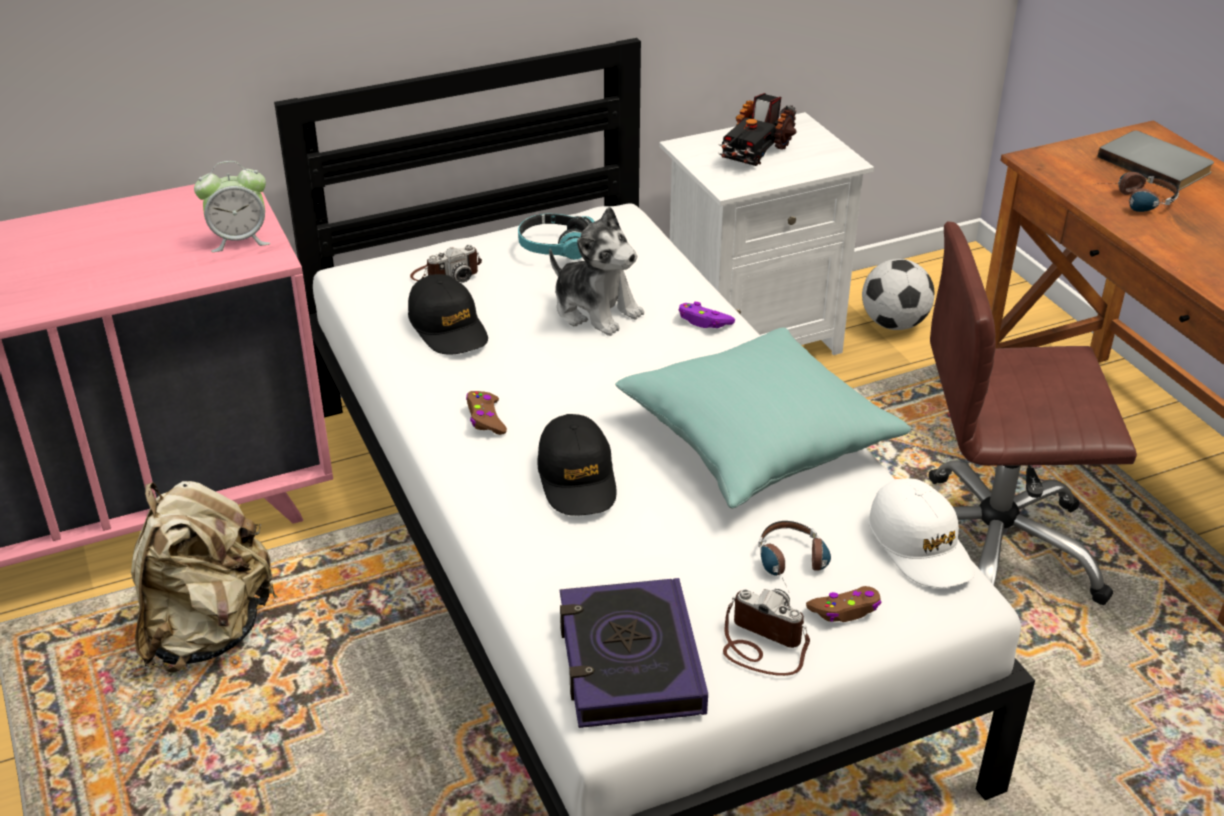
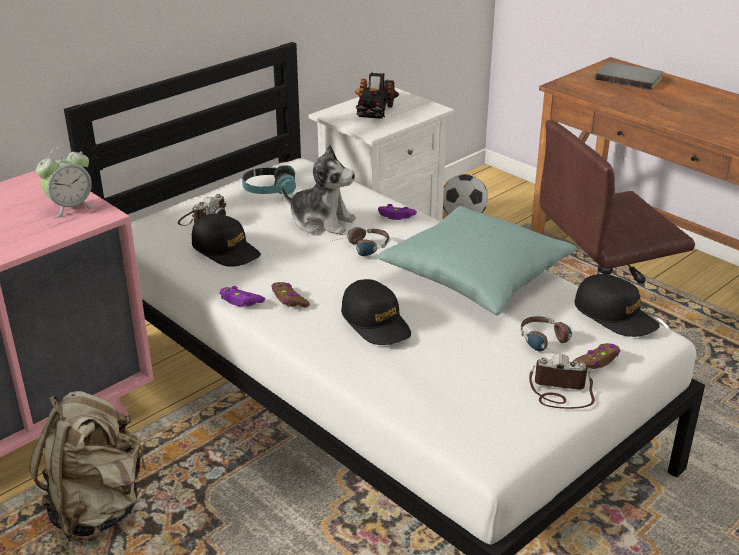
camera: 20 degrees left, 5 degrees down
(424, 407) = (241, 301): none -> purple game controller
(629, 661) = (484, 422): book -> none
(920, 546) = (615, 315): white cap -> black cap
(1135, 201) = (633, 99): headphones -> headphones (361, 248)

